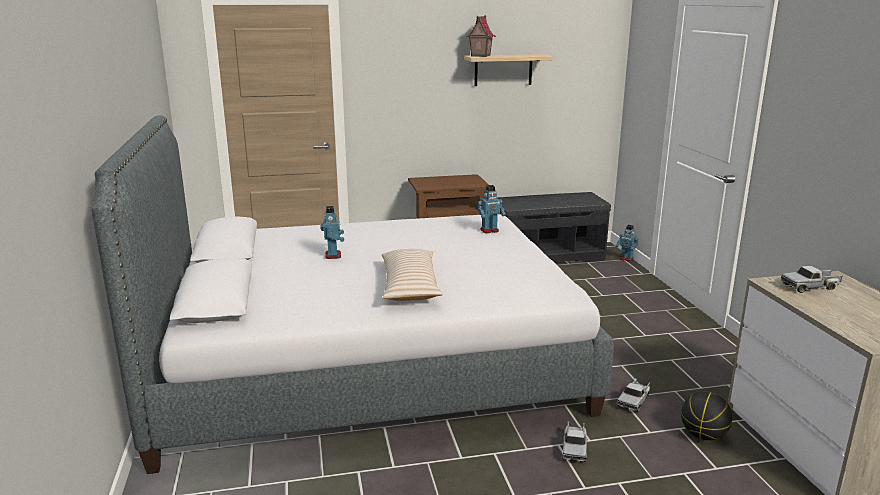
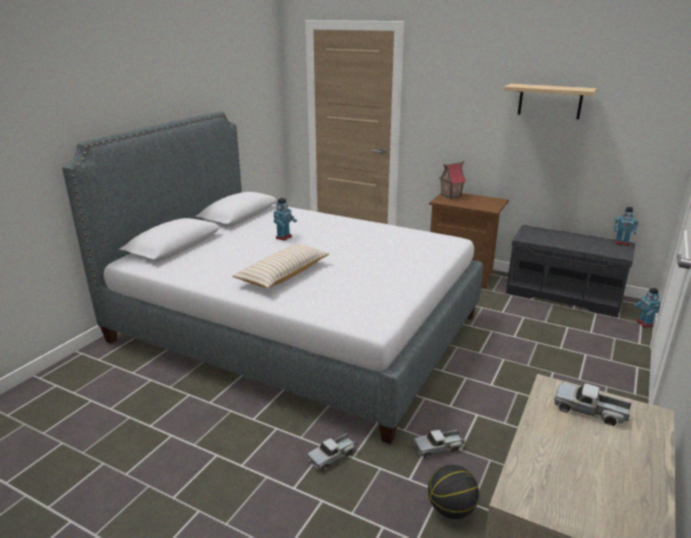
camera: 40 degrees right, 5 degrees up
(480, 56) = (520, 85): toy house -> toy house (450, 195)
(489, 231) = (424, 251): toy robot -> toy robot (621, 243)

